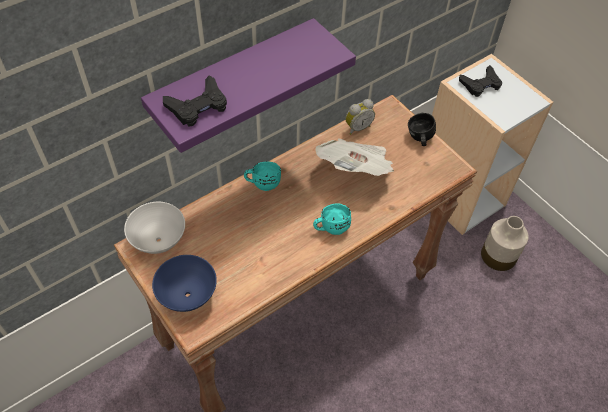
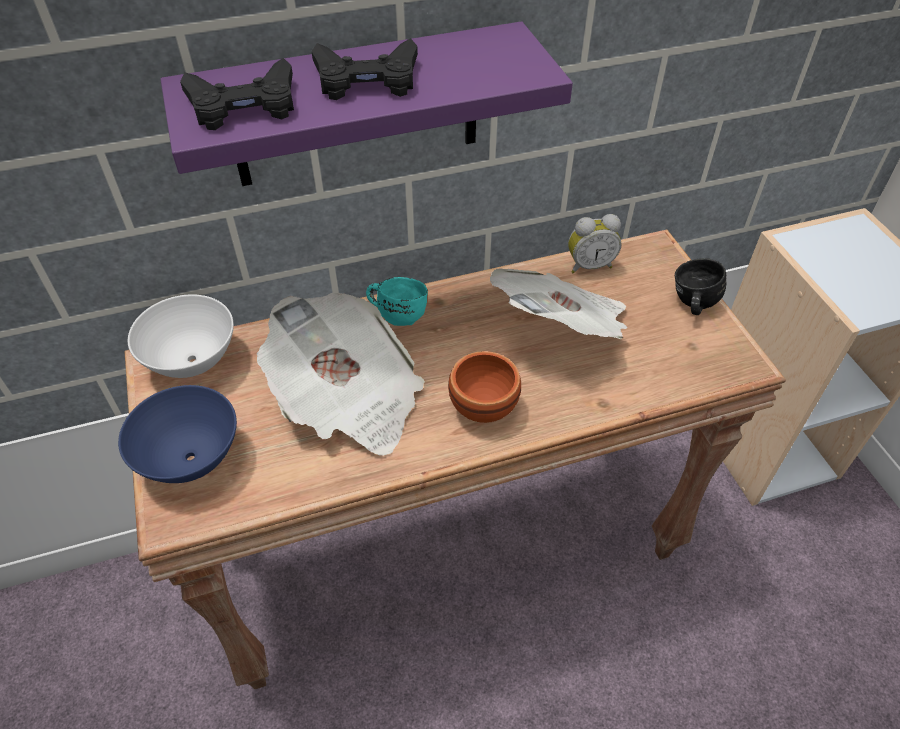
camera: 20 degrees right, 5 degrees down
(258, 240) = (349, 399): none -> newspaper
(330, 227) = (481, 409): turquoise mug -> brown bowl
(480, 84) = (832, 249): black game controller -> black game controller (367, 79)
(499, 255) = (809, 555): beige vase -> none

